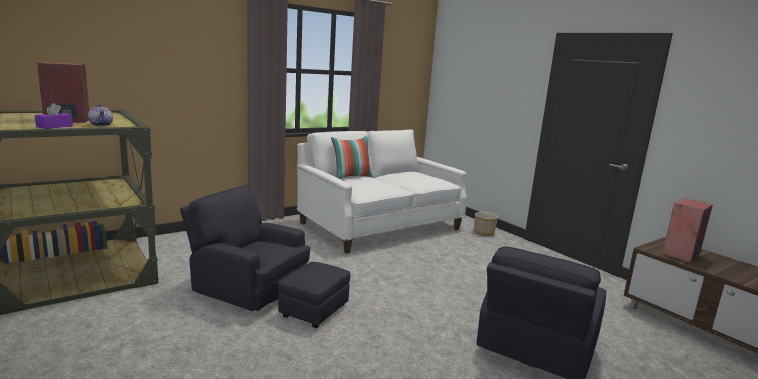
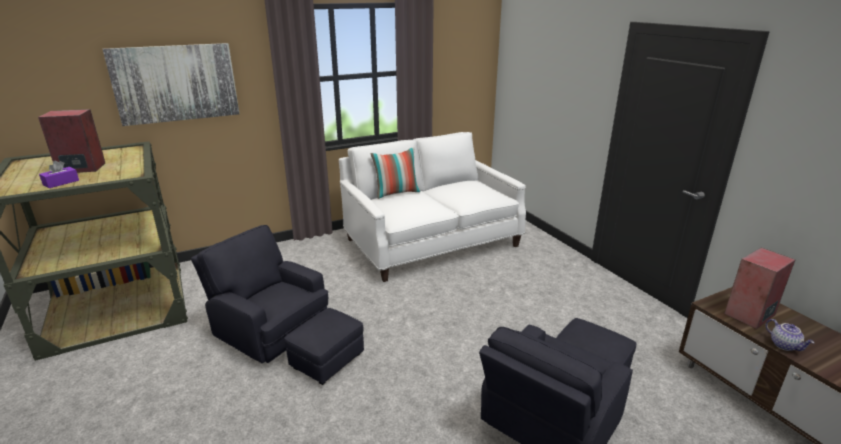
camera: 10 degrees right, 10 degrees up
(102, 125) = (109, 175): teapot -> teapot (784, 345)
(156, 58) = (176, 83): none -> picture
(484, 233) = (546, 251): planter -> none

